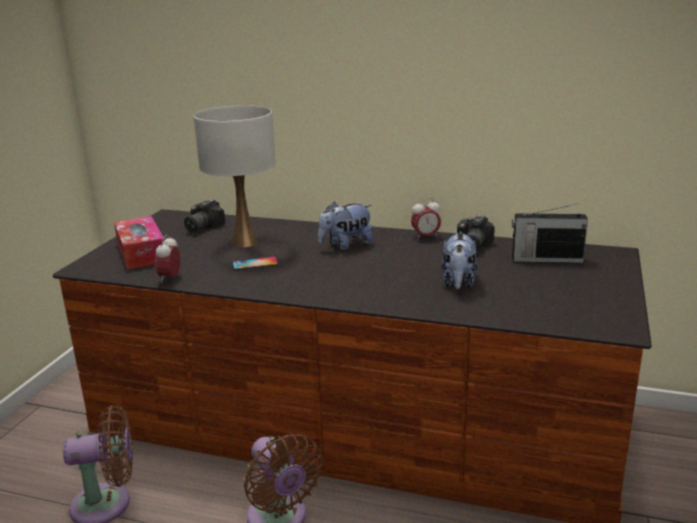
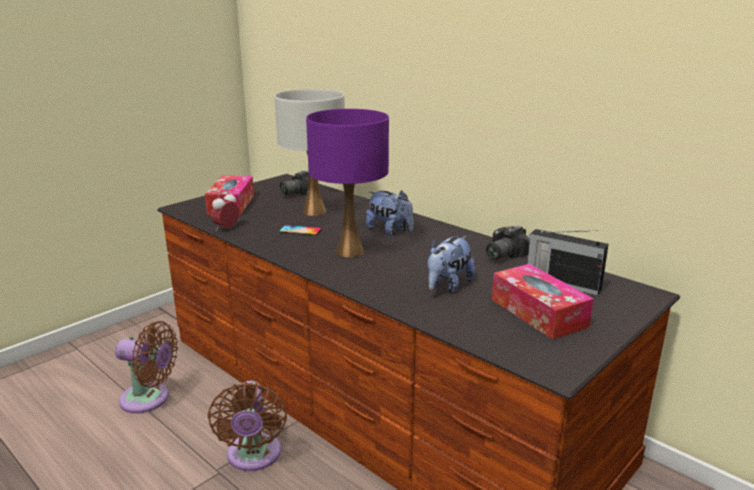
camera: 25 degrees right, 0 degrees up
(331, 273) = (349, 251): none -> purple table lamp
(346, 245) = (390, 231): plush toy -> plush toy turned 135 degrees counterclockwise
(425, 237) = (469, 238): alarm clock -> none
(556, 287) = (538, 312): none -> tissue box

